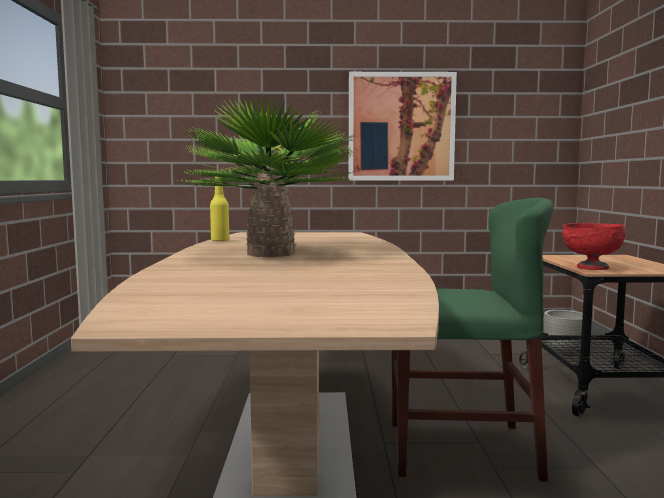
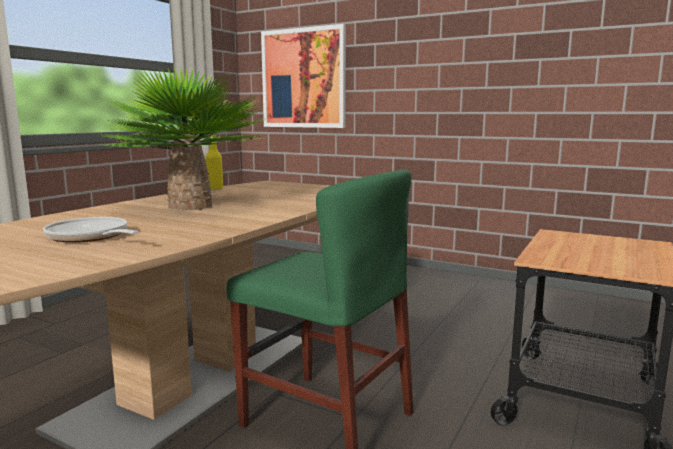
camera: 30 degrees right, 5 degrees up
(299, 281) = (90, 237): none -> frying pan
(401, 127) = (487, 73): picture -> picture (303, 78)
(564, 351) = (610, 347): grey planter -> none
(591, 268) = (548, 255): red bowl -> none

